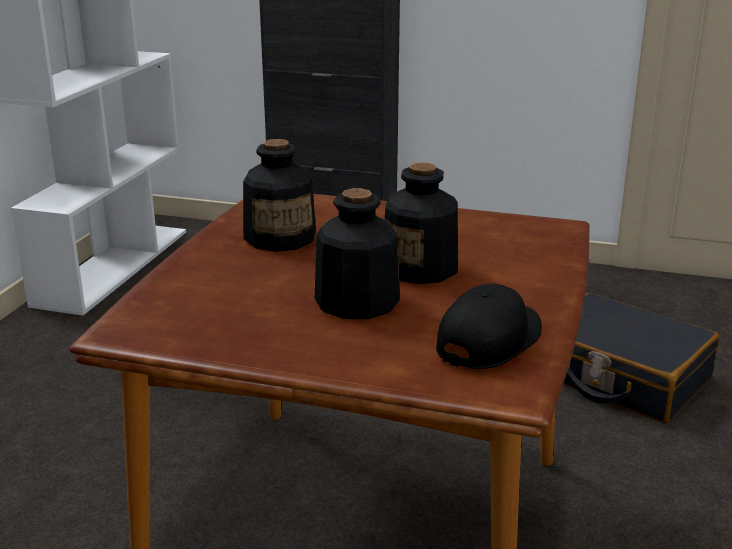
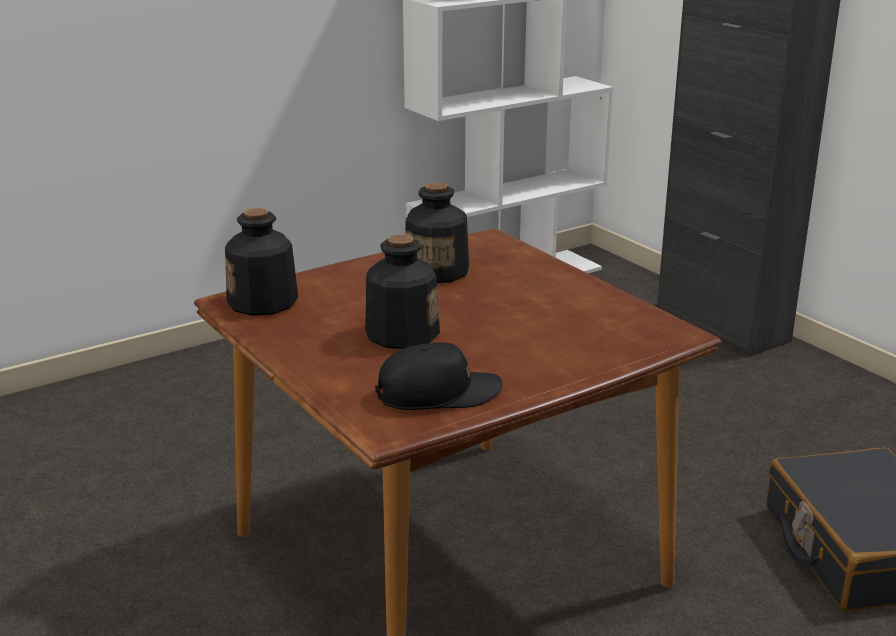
camera: 40 degrees right, 0 degrees up
(421, 268) = (493, 327): bottle -> bottle (263, 302)

